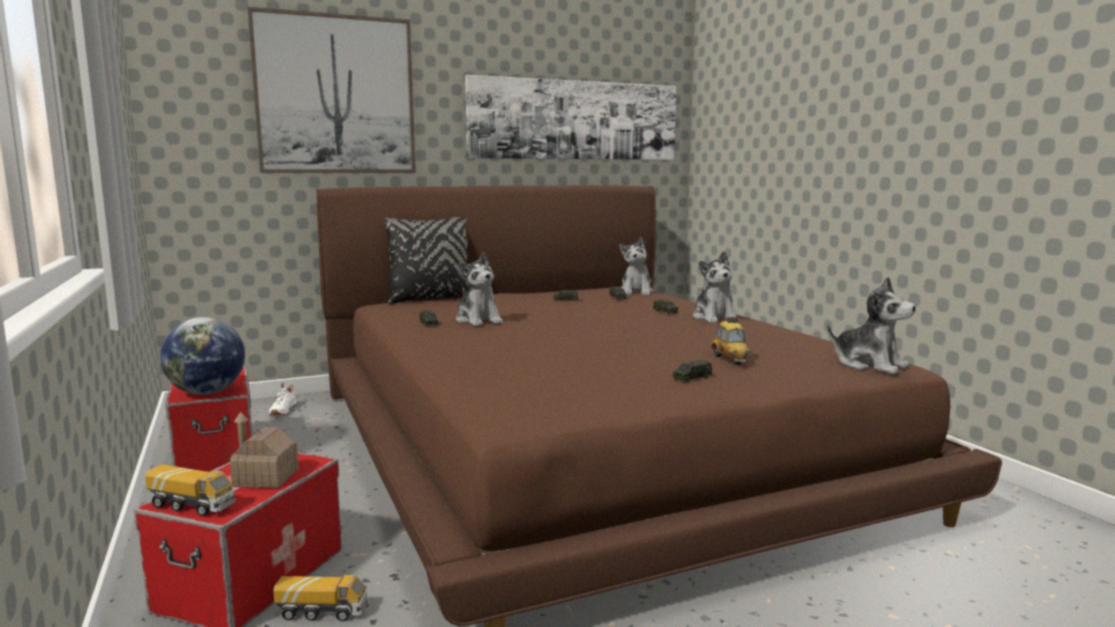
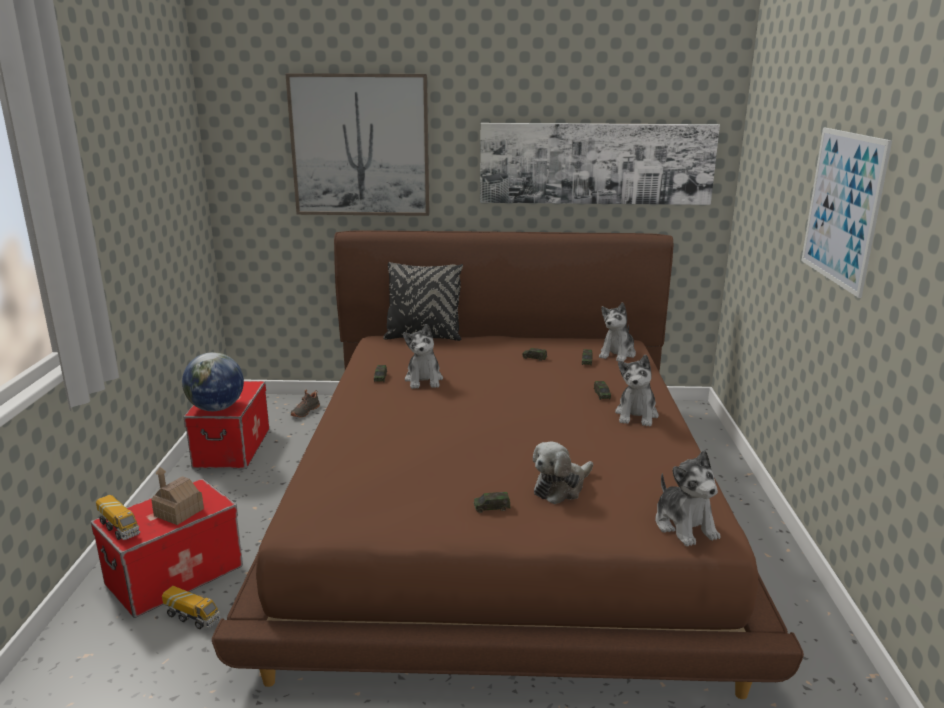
camera: 25 degrees right, 10 degrees up
(282, 411) = (304, 411): white shoe -> black shoe
(730, 360) = (561, 487): toy car -> plush toy
(863, 104) = (842, 208): none -> picture

